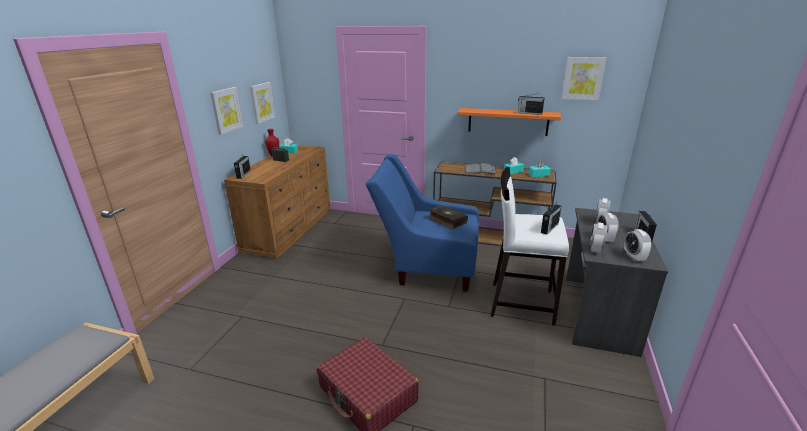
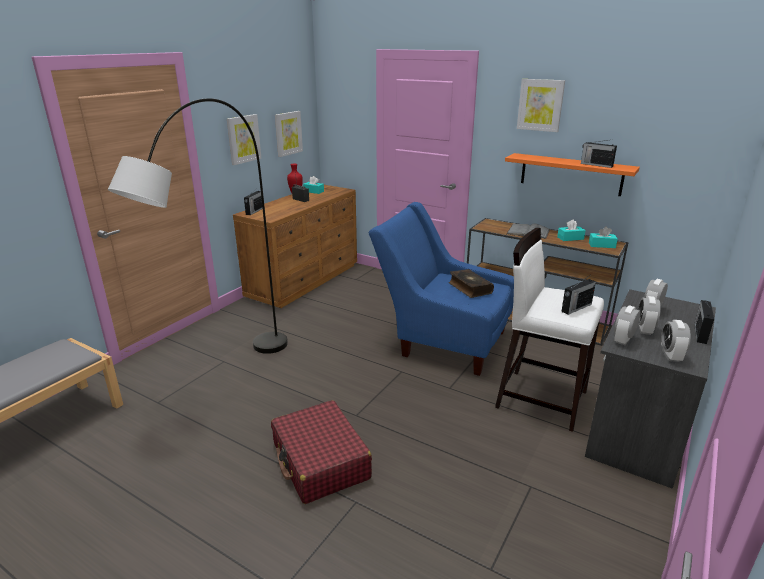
camera: 15 degrees right, 0 degrees up
(251, 331) = (227, 378): none -> grey floor lamp
(583, 78) = (673, 123): picture -> picture (540, 105)

